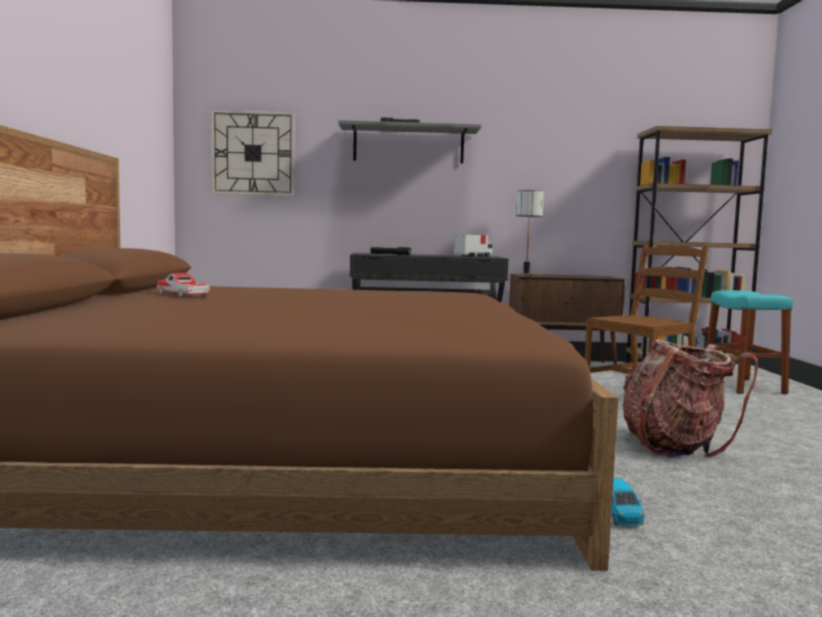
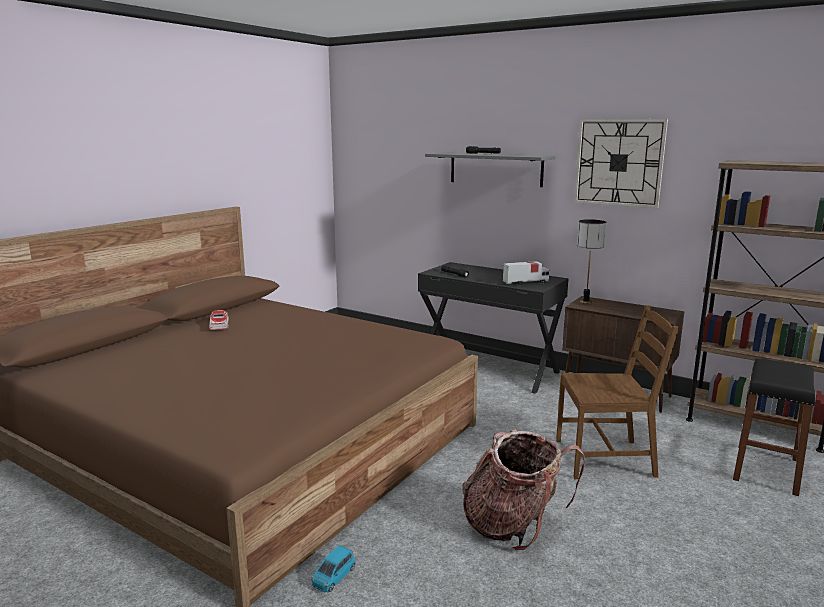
camera: 35 degrees right, 10 degrees up
(253, 153) = (381, 174): wall clock -> wall clock (619, 162)
(743, 386) = (766, 469): turquoise stool -> black stool

